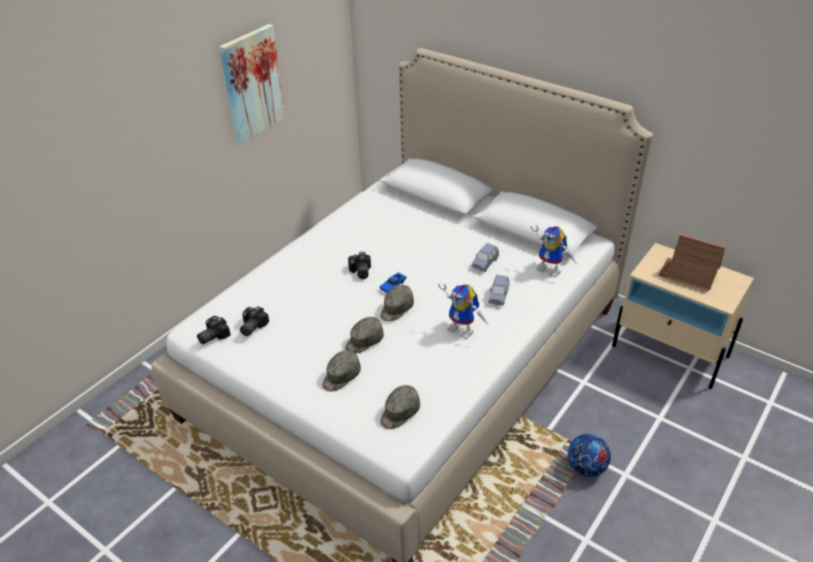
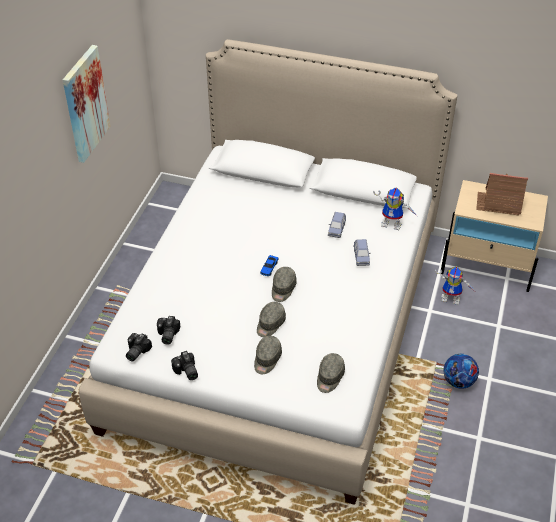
camera: 20 degrees left, 5 degrees up
(360, 272) = (234, 262): camera -> camera (186, 372)
(464, 329) = (347, 293): toy robot -> toy robot (452, 298)

